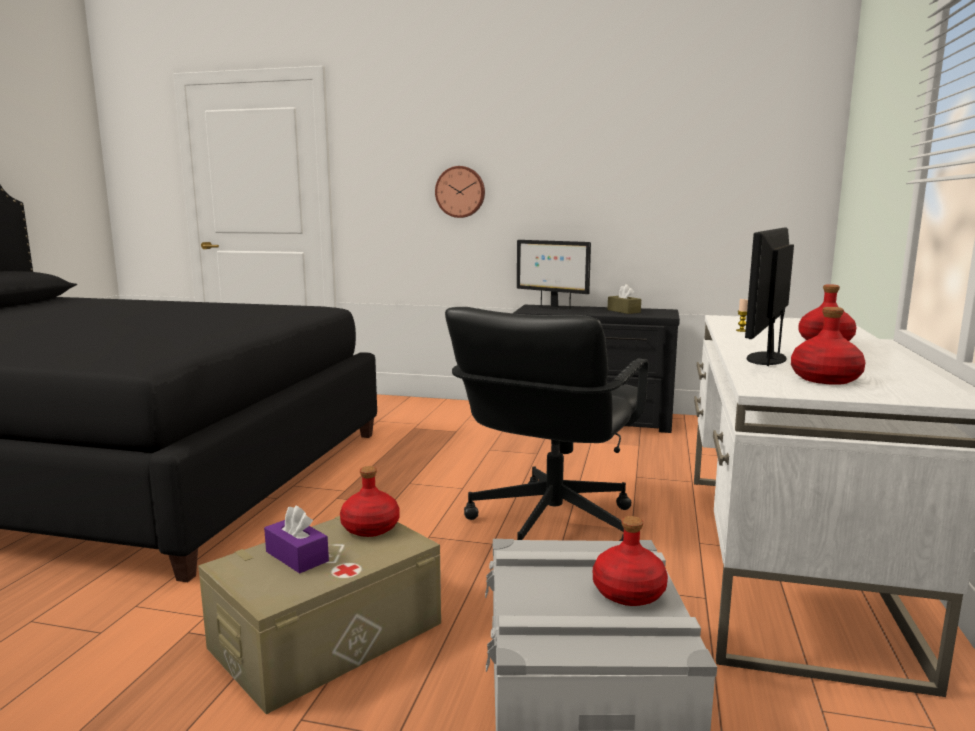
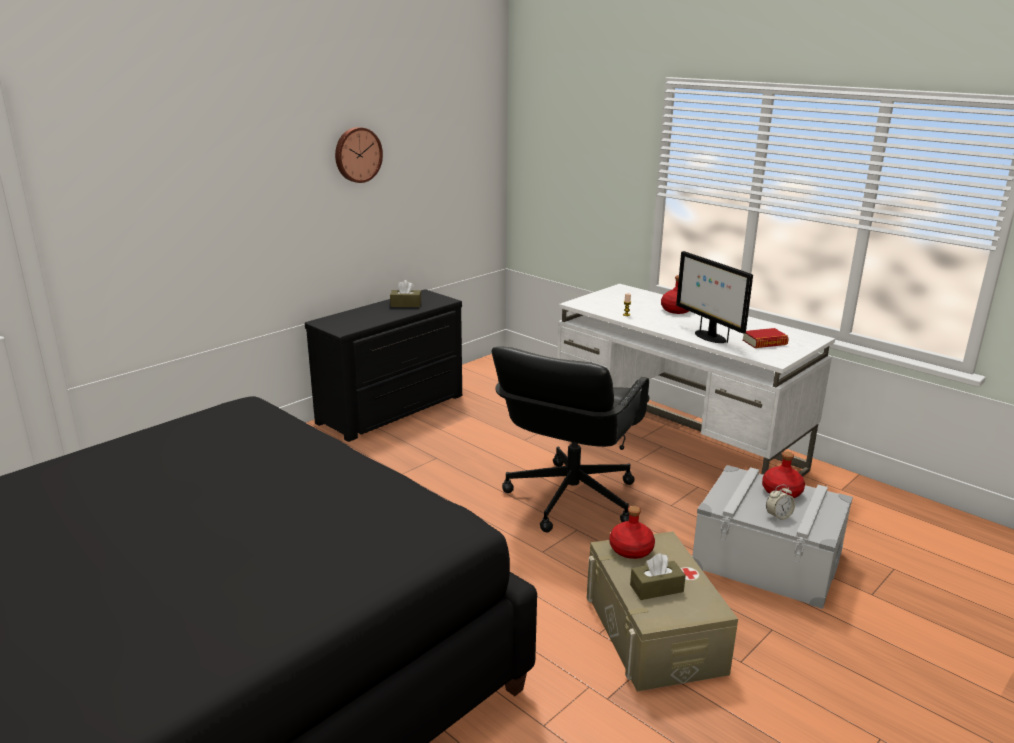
camera: 60 degrees left, 10 degrees up
(297, 556) = (656, 588): purple tissue box -> brown tissue box
(460, 192) = (219, 214): wall clock -> wall clock (357, 154)
(542, 599) = (778, 516): none -> alarm clock
(551, 525) = (570, 498): black office chair -> black office chair turned 60 degrees clockwise
(552, 307) = (345, 318): monitor -> none
(826, 379) = (764, 342): red bottle -> book

